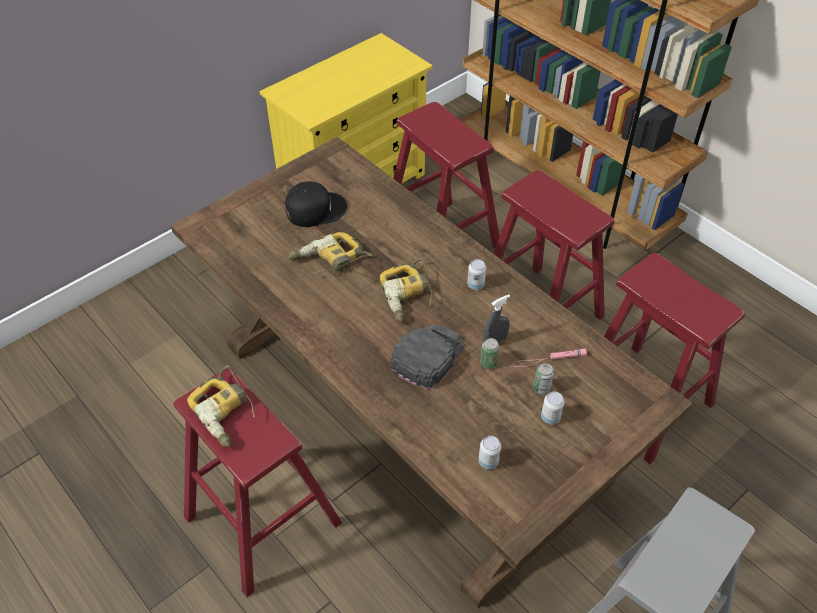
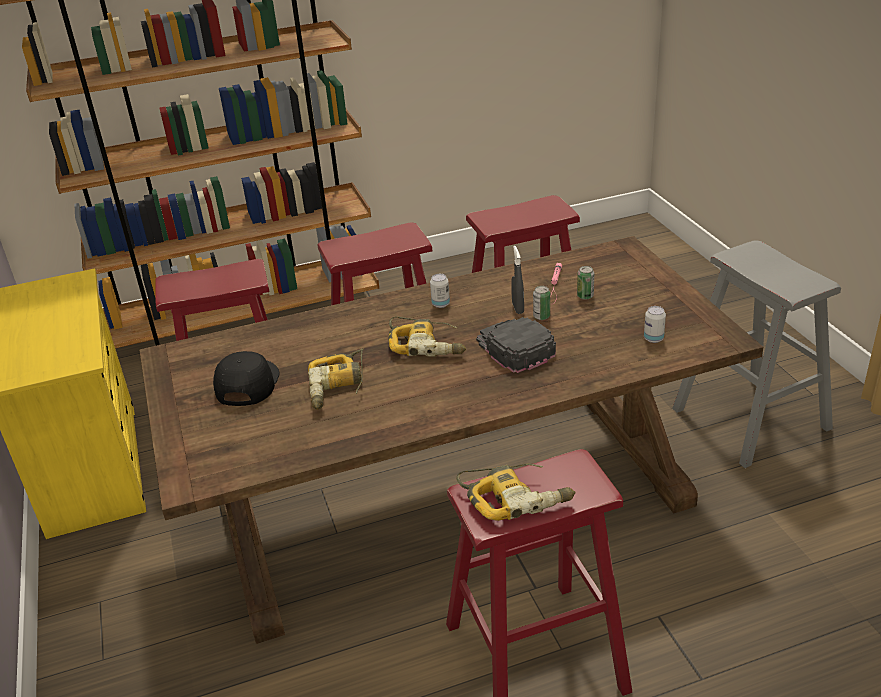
camera: 65 degrees left, 15 degrees down
(550, 417) = (619, 298): can -> none

